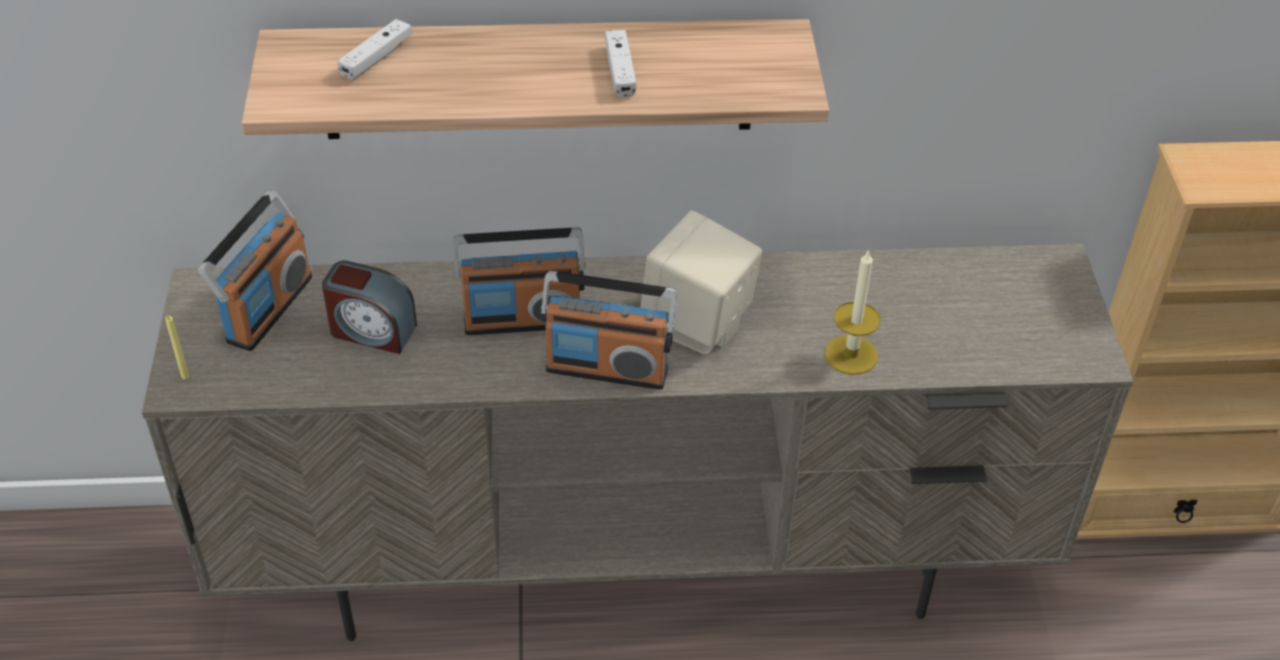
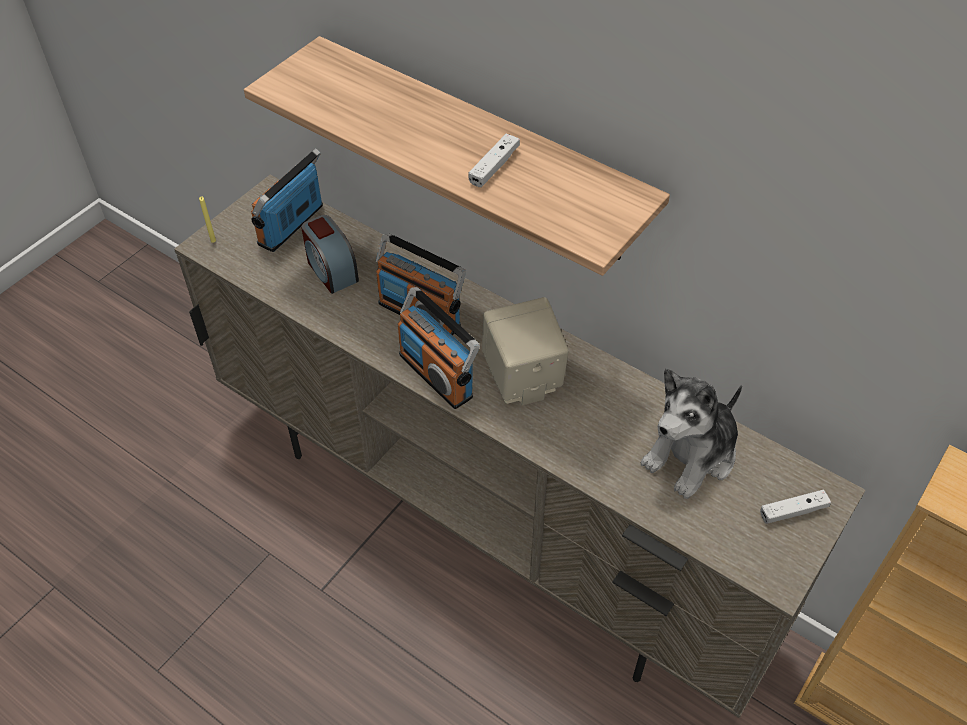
camera: 40 degrees right, 5 degrees up
(268, 308) = (292, 225): radio -> radio turned 150 degrees clockwise
(376, 58) = (360, 84): white game controller -> white game controller (793, 511)
(851, 355) = (601, 463): candle -> none
(920, 299) = (691, 455): none -> plush toy

